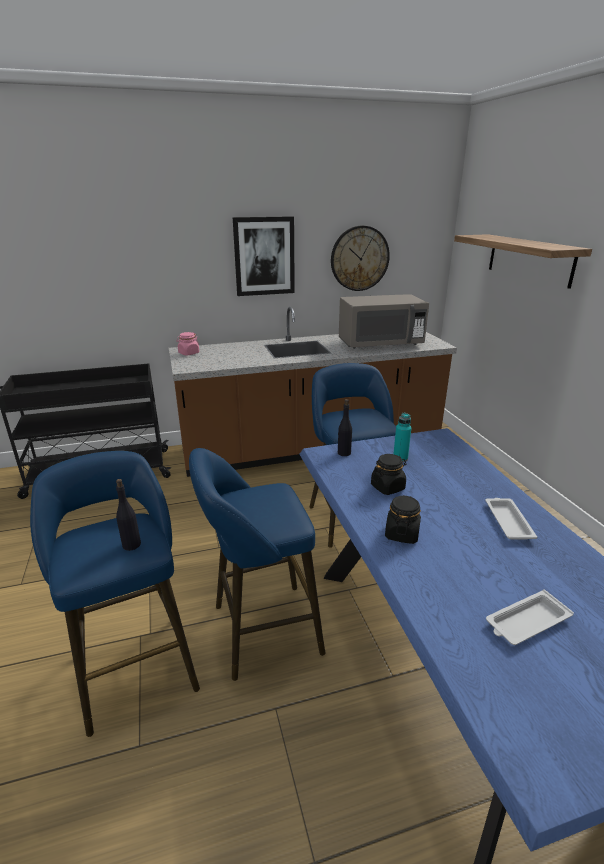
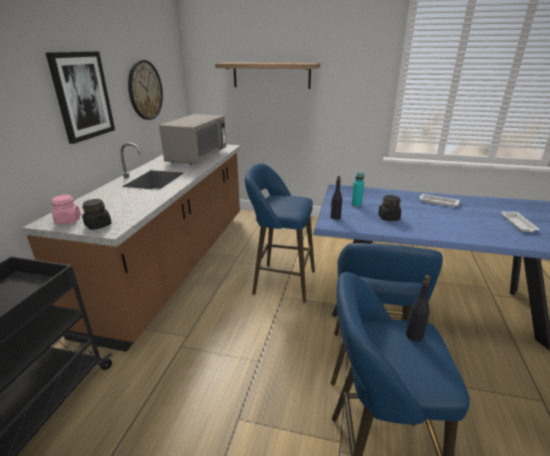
camera: 60 degrees left, 0 degrees up
(402, 533) = (440, 228): black jar -> black jar (98, 225)

